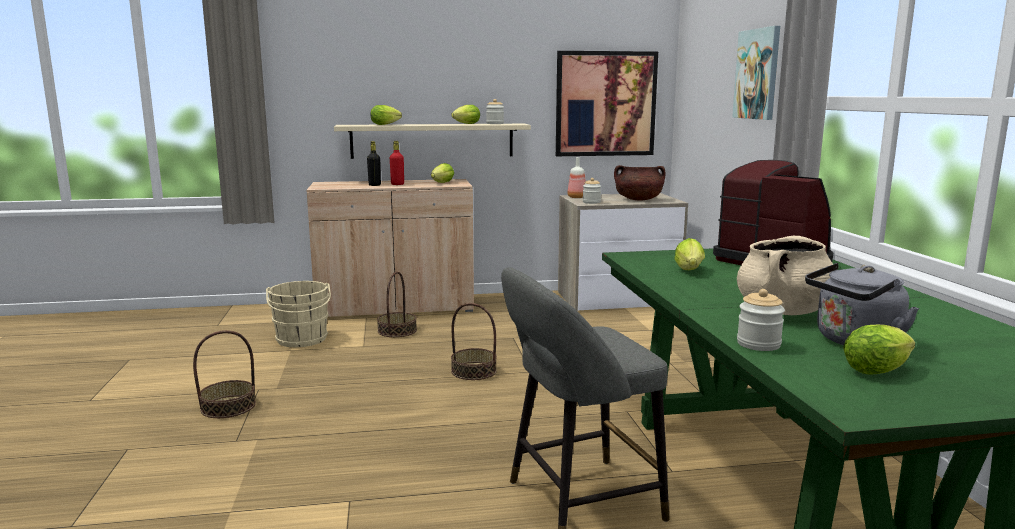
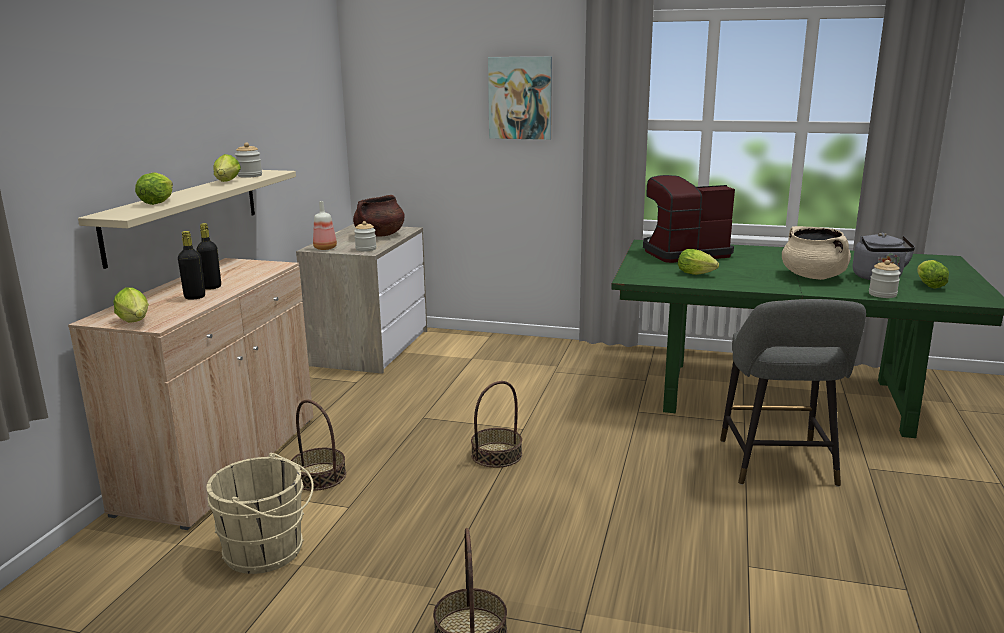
camera: 65 degrees left, 5 degrees up
(397, 184) = (212, 287): red bottle -> black bottle
(441, 183) = (245, 270): lettuce -> lettuce (136, 322)
(605, 104) = (308, 133): picture -> none

